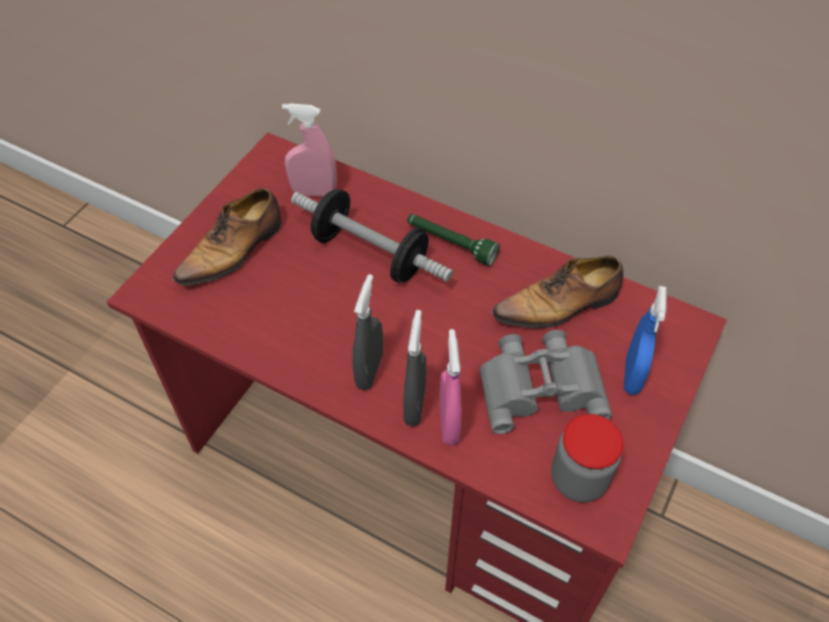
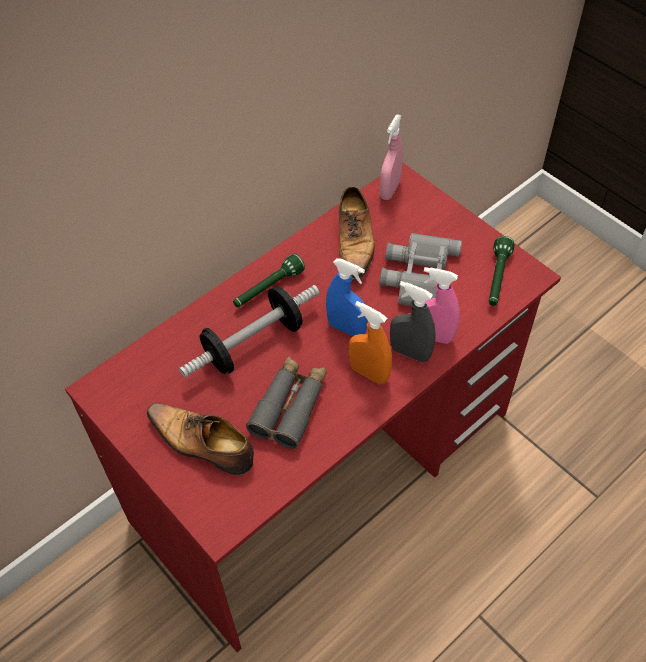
camera: 70 degrees left, 0 degrees up
(234, 250) = (202, 444): shoe -> shoe turned 150 degrees clockwise
(300, 309) = (290, 406): none -> grey binoculars
(314, 192) = (163, 368): pink spray bottle -> pink spray bottle (390, 190)
(369, 370) = (369, 373): grey spray bottle -> orange spray bottle
(578, 479) = (497, 278): jar -> green flashlight
(632, 375) = (428, 224): blue spray bottle -> blue spray bottle (346, 328)

